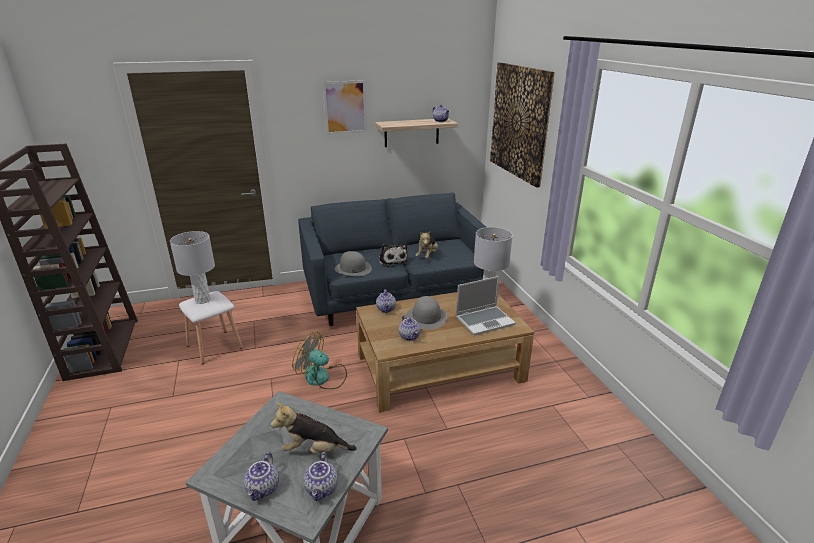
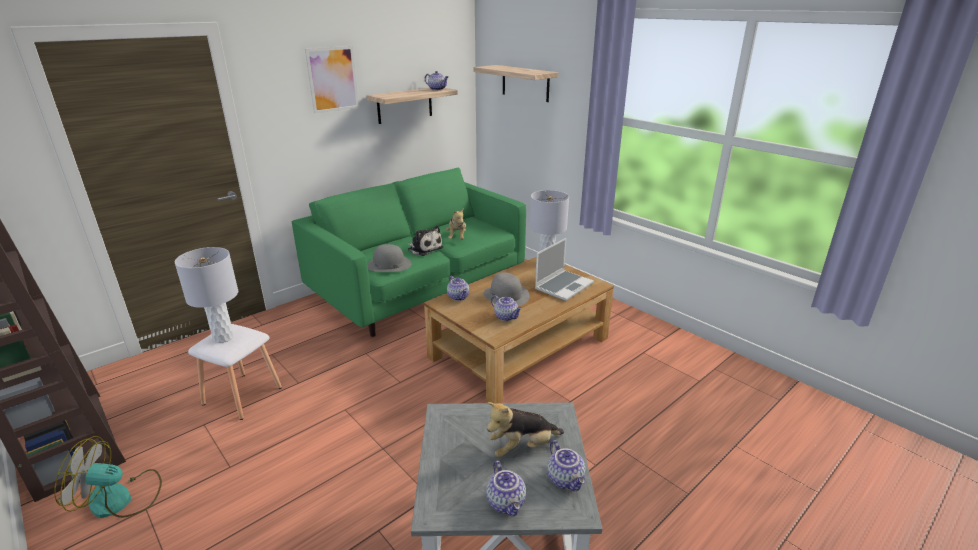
camera: 25 degrees left, 0 degrees up
(322, 377) = (406, 391): fan -> fan (121, 500)
(395, 294) = (419, 289): blue sofa -> green sofa
(519, 122) = (525, 83): picture -> shelf

